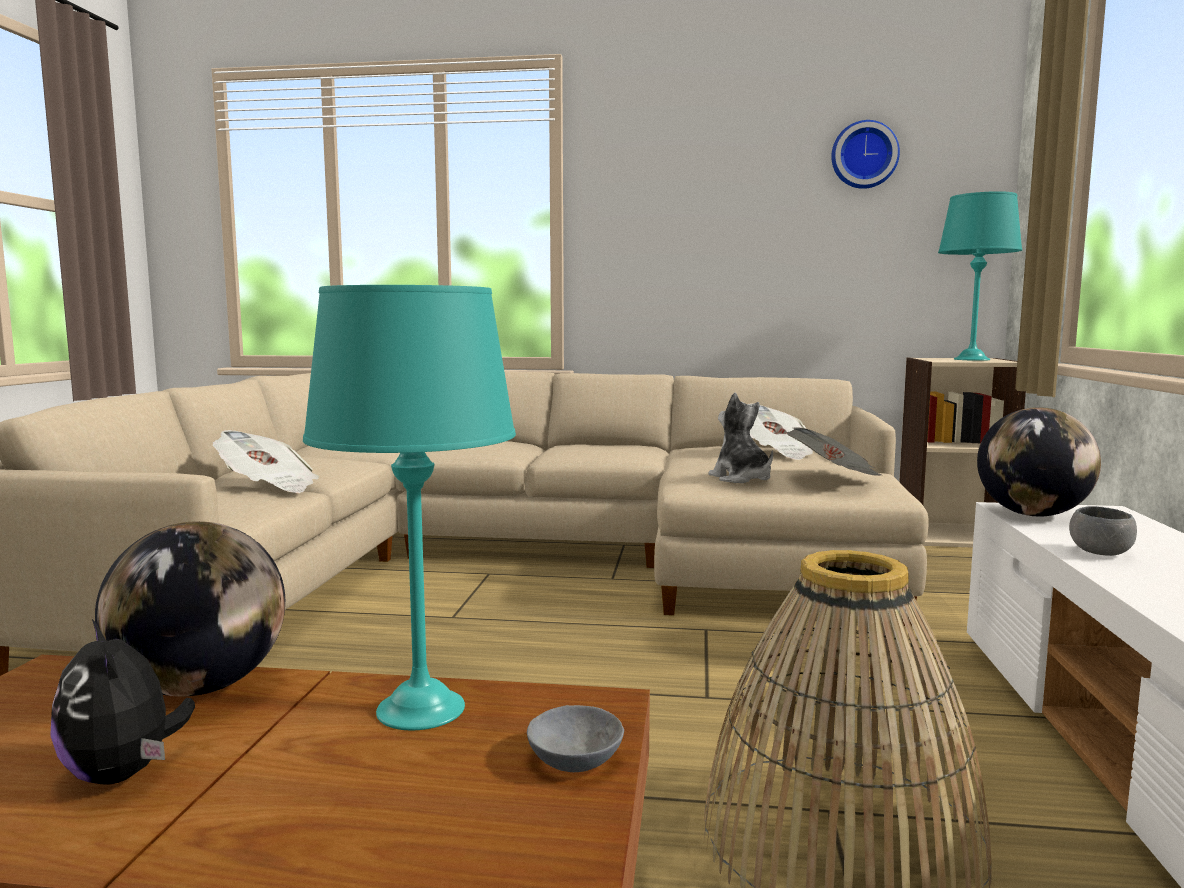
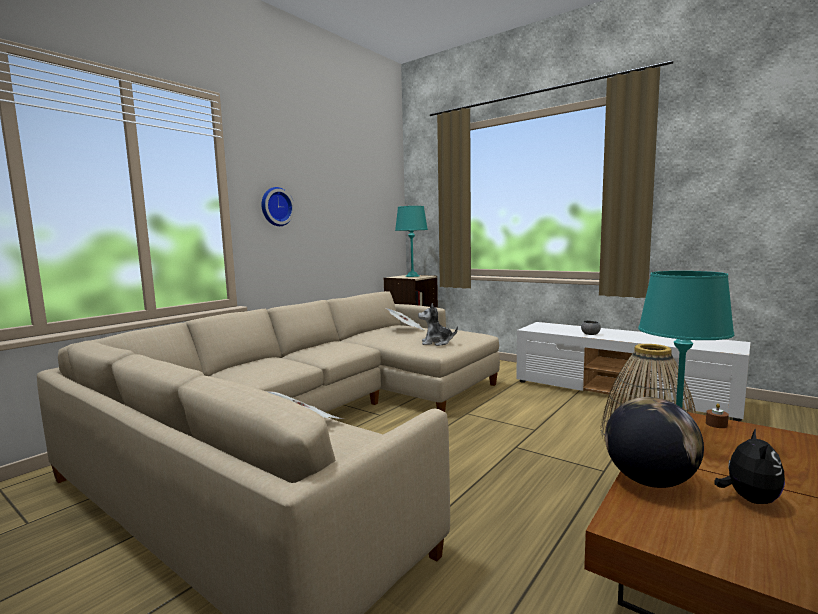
camera: 60 degrees left, 0 degrees up
(124, 774) = (748, 499): plush toy -> plush toy turned 60 degrees counterclockwise
(571, 757) = (716, 424): grey bowl -> brown candle
(834, 477) = (461, 333): newspaper -> none
(864, 155) = (361, 182): wall clock -> wall clock (275, 207)
(1033, 515) = (541, 329): globe -> none

